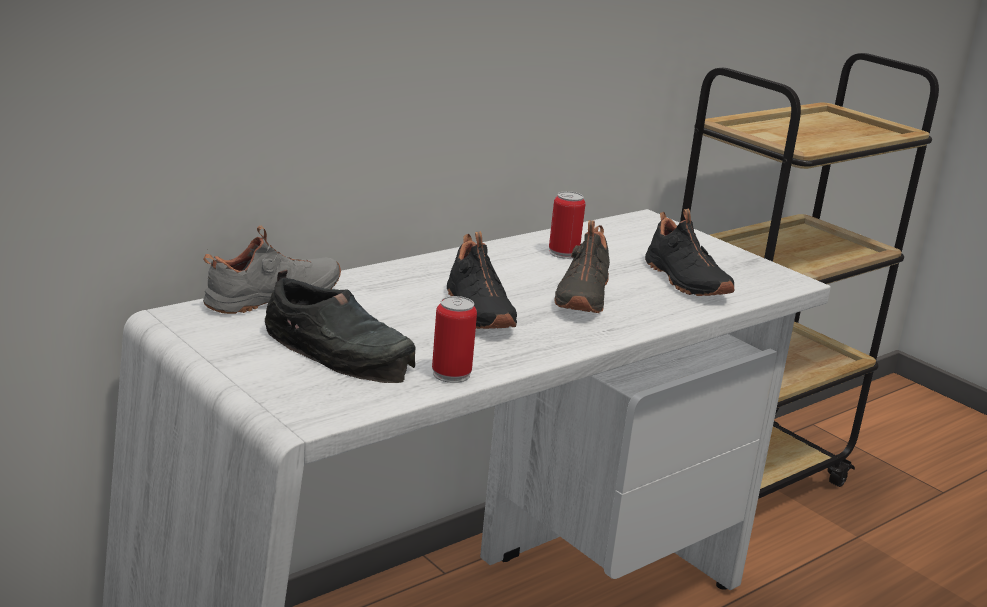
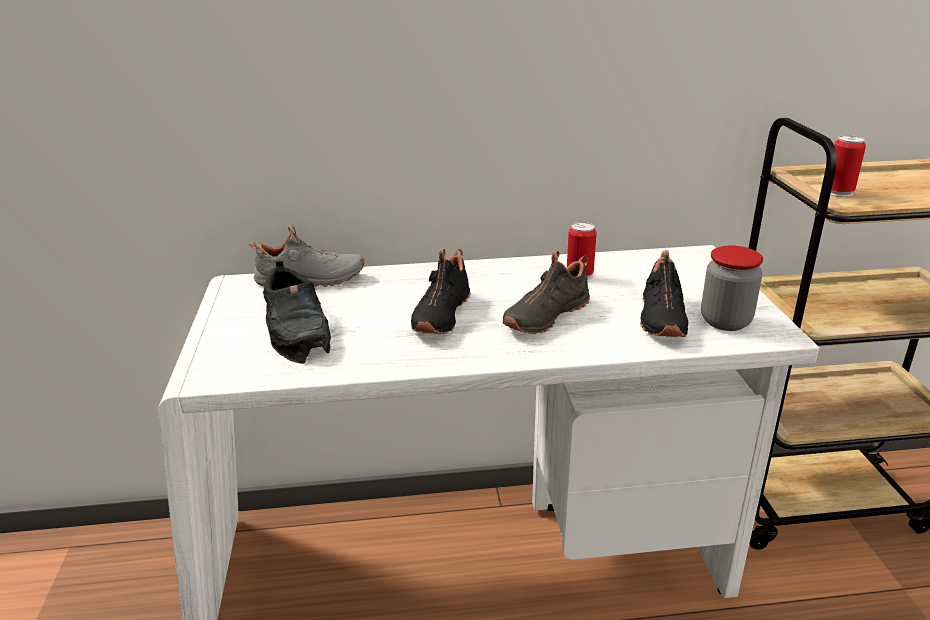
camera: 35 degrees right, 5 degrees up
(451, 374) = (348, 364): can -> can (838, 192)
(740, 276) = (725, 321): none -> jar

